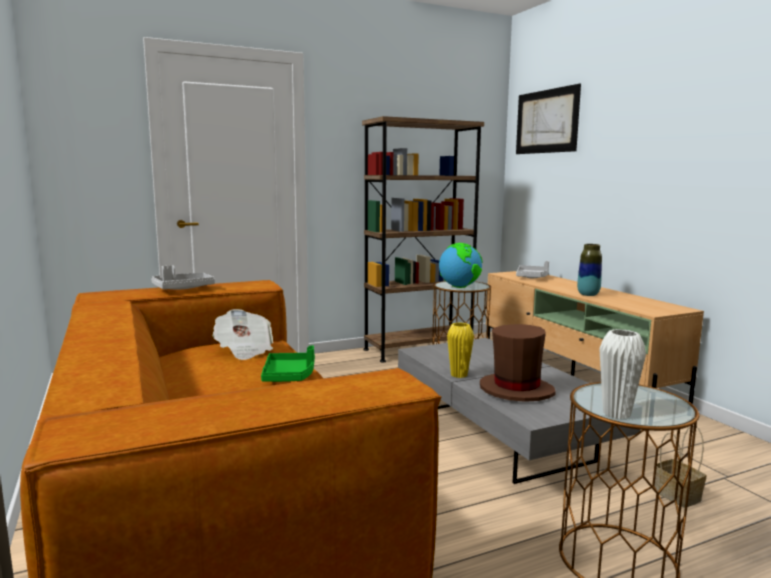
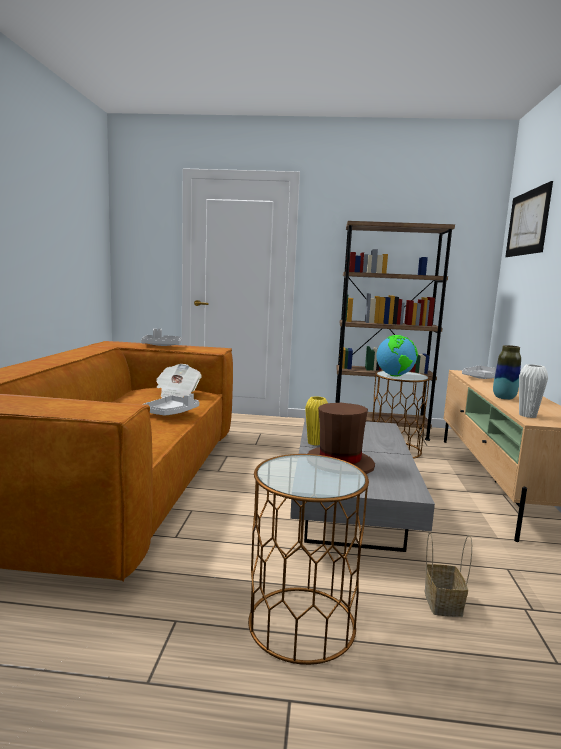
camera: 30 degrees right, 0 degrees up
(289, 376) = (171, 413): green tray -> grey tray
(616, 413) = (272, 476): white vase -> white vase (527, 415)

